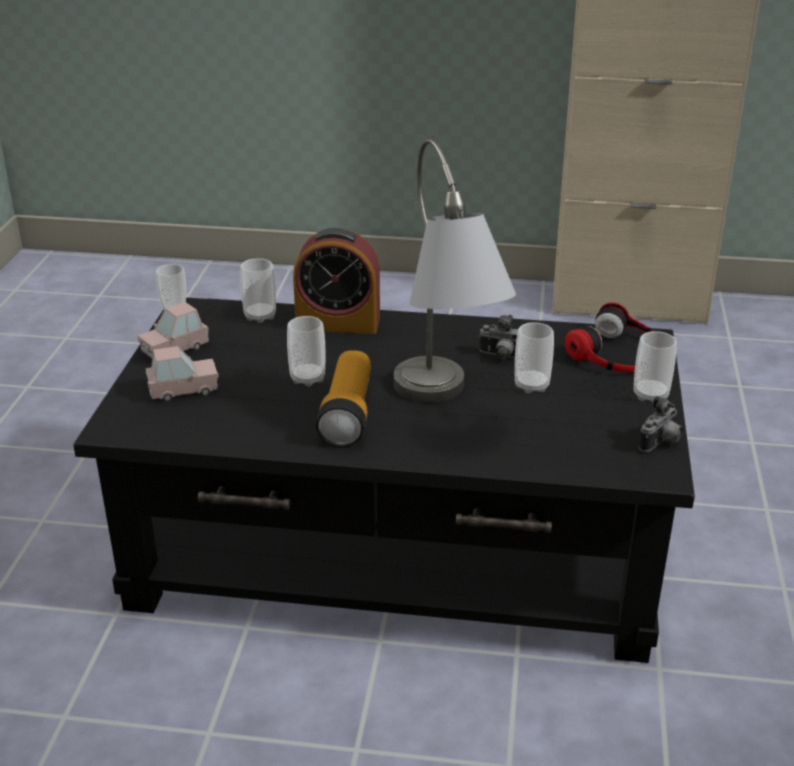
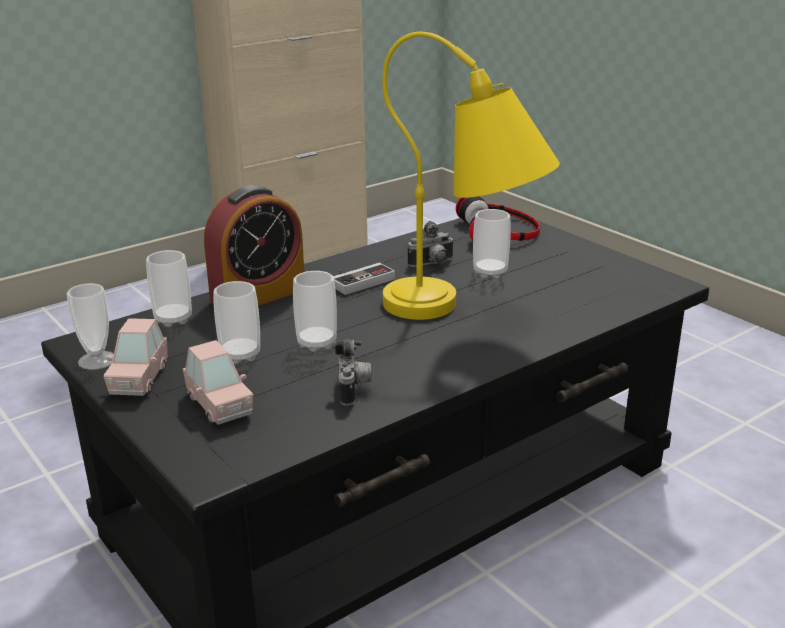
camera: 45 degrees left, 5 degrees down
(183, 390) = (219, 405): pink toy car -> pink toy car turned 120 degrees clockwise
(347, 414) = (404, 351): flashlight -> none
(423, 344) = (359, 280): none -> game controller
(444, 409) = (466, 313): grey table lamp -> yellow table lamp
(650, 395) = (570, 245): cup -> cup (240, 355)
(661, 442) = (633, 268): camera -> camera (354, 390)

